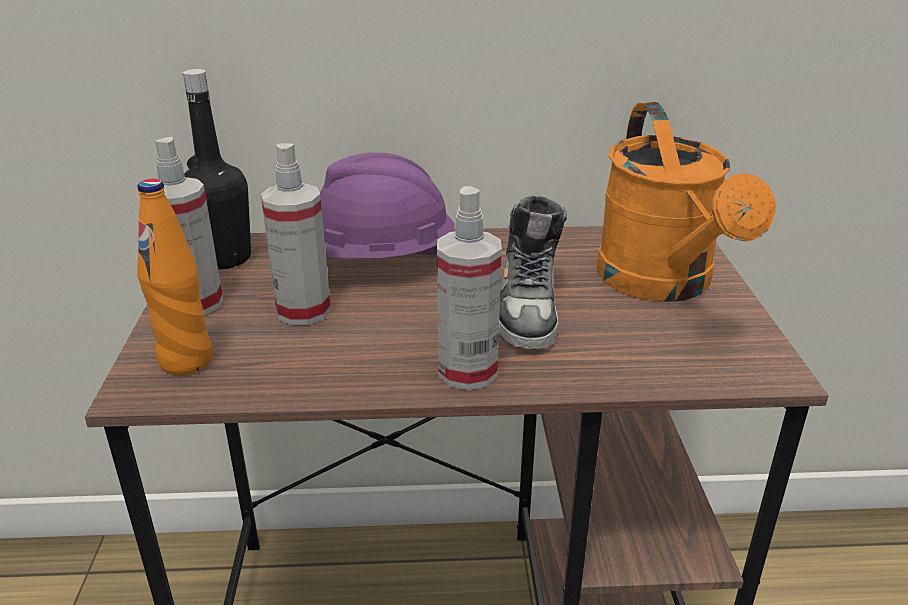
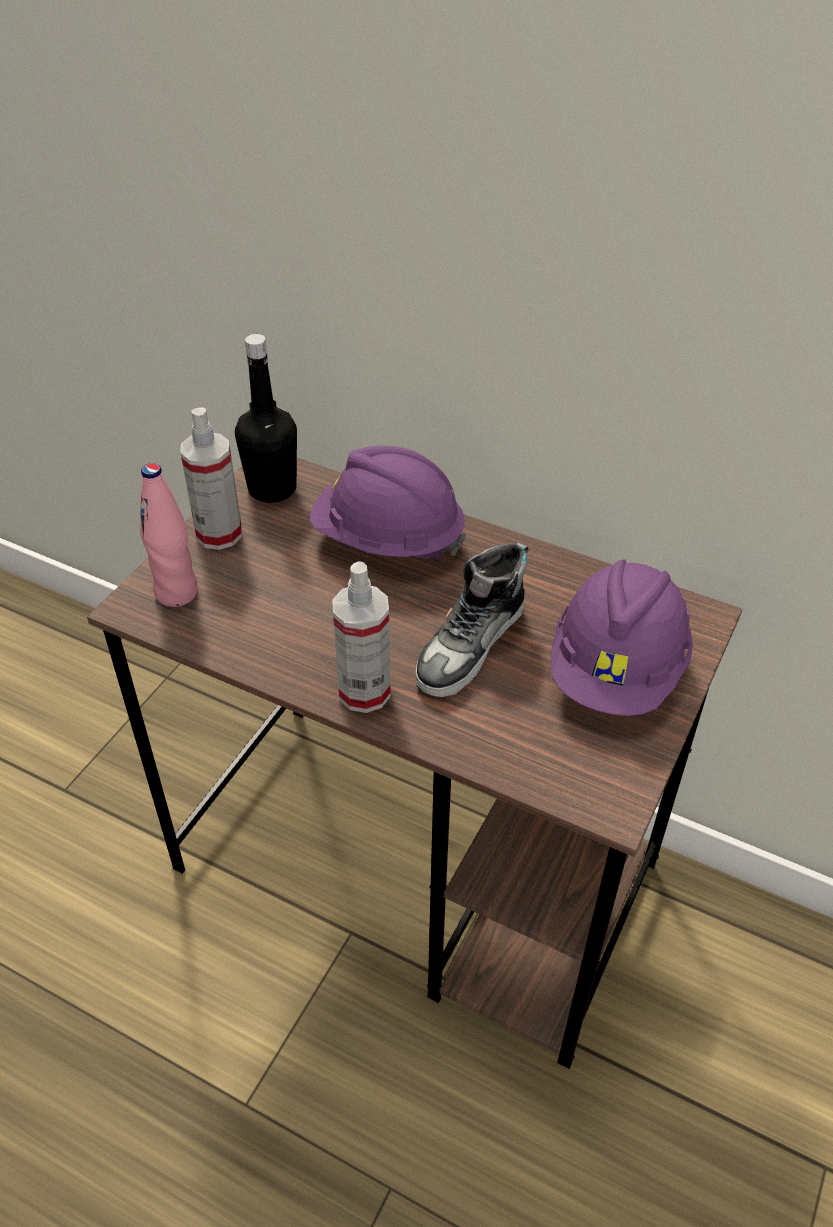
camera: 30 degrees right, 15 degrees up
(186, 361) = (177, 593): orange bottle -> pink bottle
(303, 311) = (291, 575): spray bottle -> none
(663, 284) = (617, 670): orange watering can -> purple hard hat

